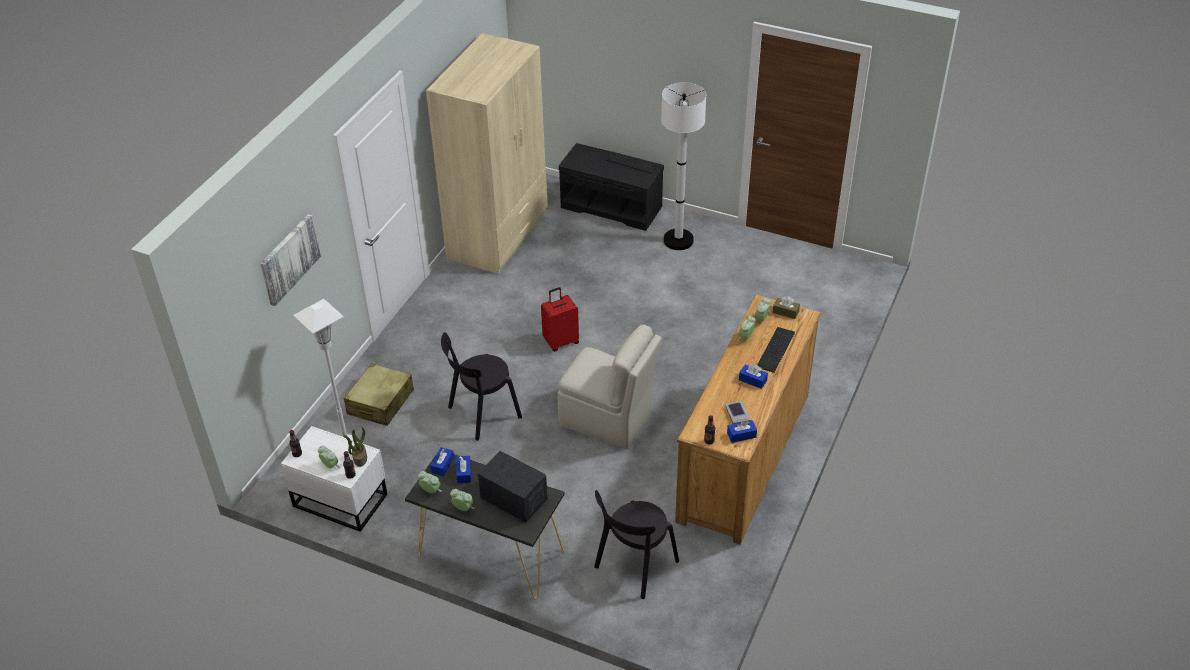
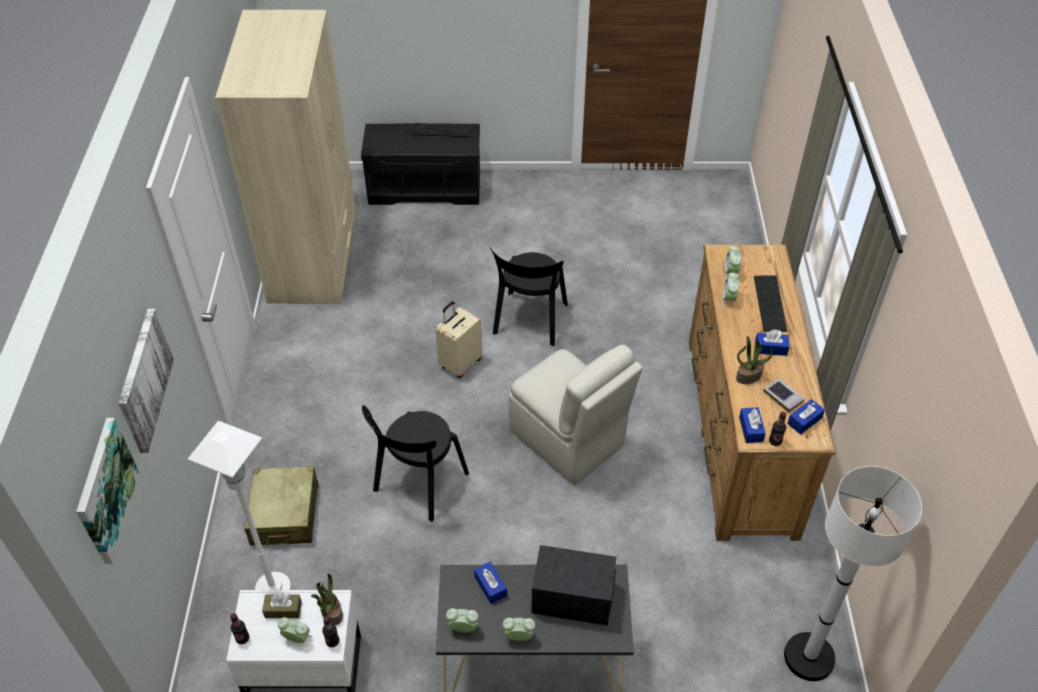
camera: 25 degrees left, 5 degrees up
(230, 312) = (104, 490): none -> picture
(442, 465) = (457, 585): blue tissue box -> blue tissue box (751, 429)
(561, 341) = (460, 363): red suitcase -> beige suitcase
(608, 419) = (568, 440): beige chair -> beige chair turned 45 degrees clockwise
(634, 566) = (705, 614): black chair -> black chair (529, 321)
(678, 240) = (520, 206): white floor lamp -> white floor lamp (809, 657)
(722, 393) = (748, 376): none -> potted plant
(785, 312) = (750, 255): brown tissue box -> brown tissue box (283, 610)

